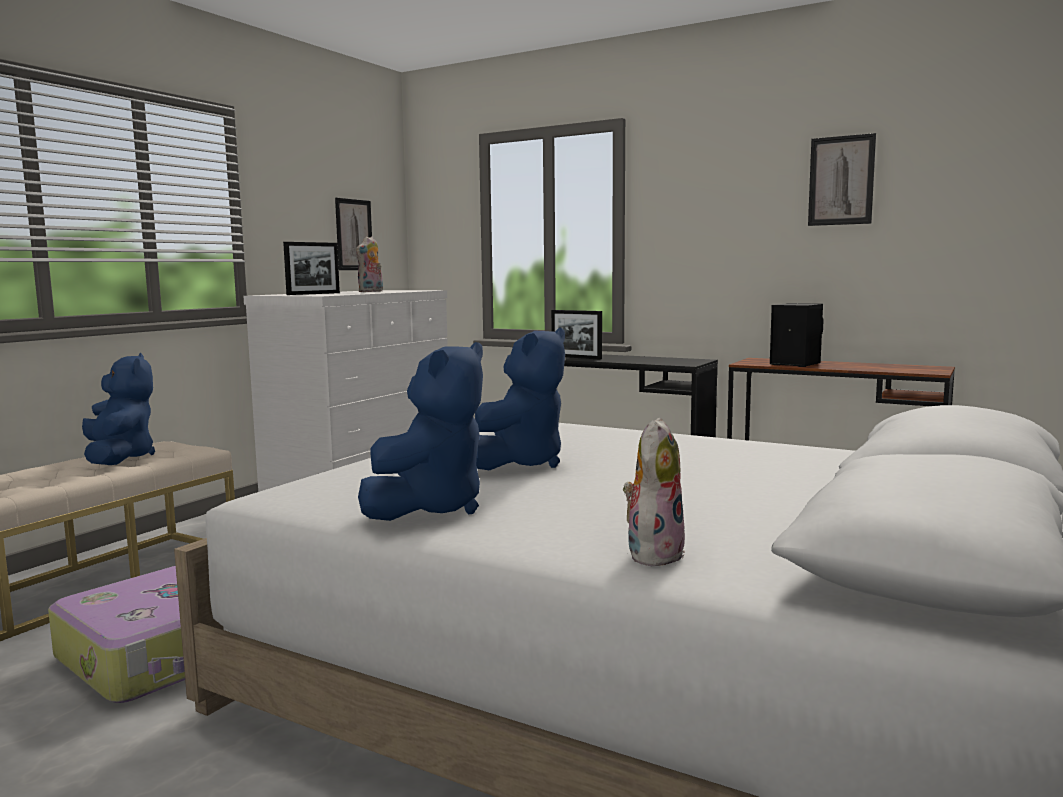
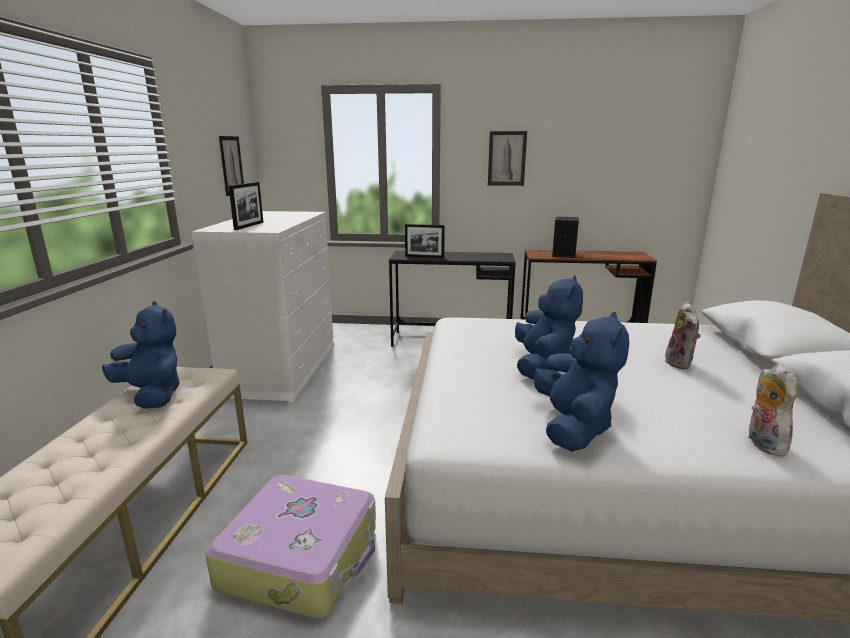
camera: 25 degrees left, 10 degrees up
(371, 291) = (279, 218): plush toy -> plush toy (680, 363)
(841, 180) = (585, 139): picture -> picture (507, 158)

